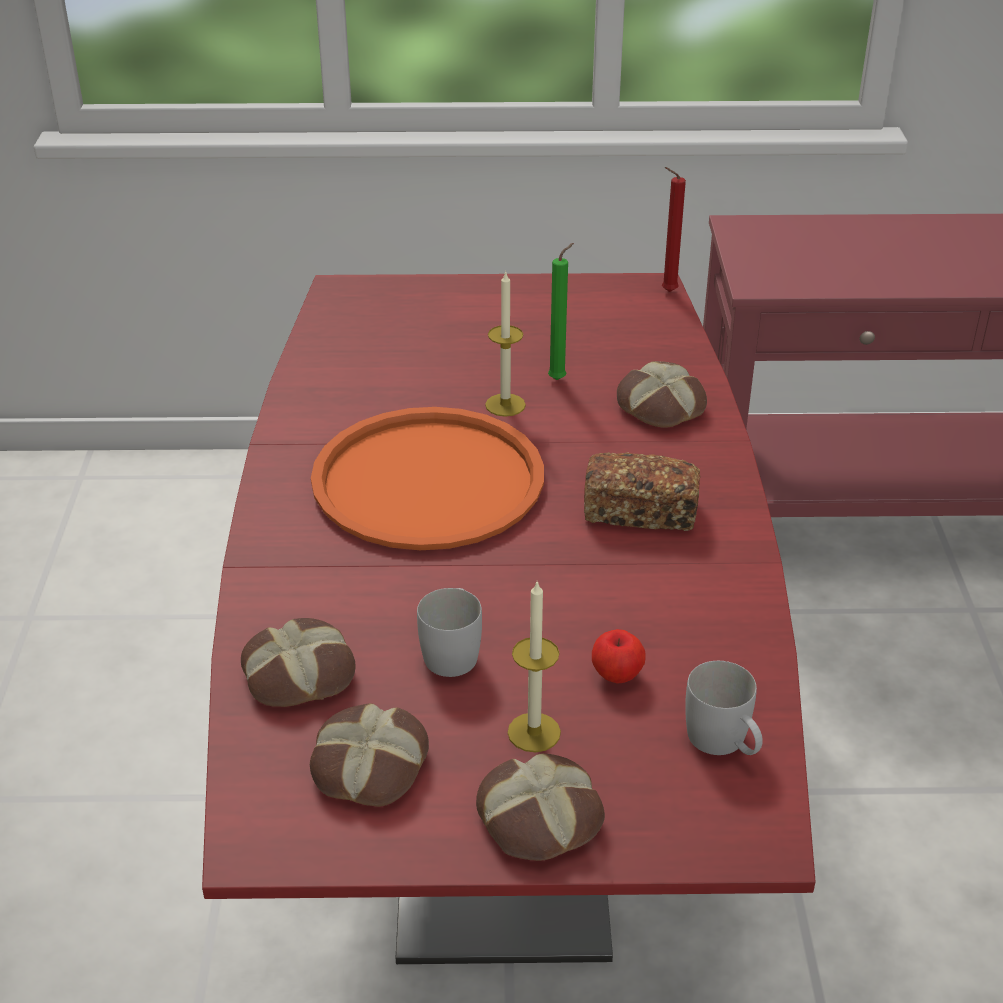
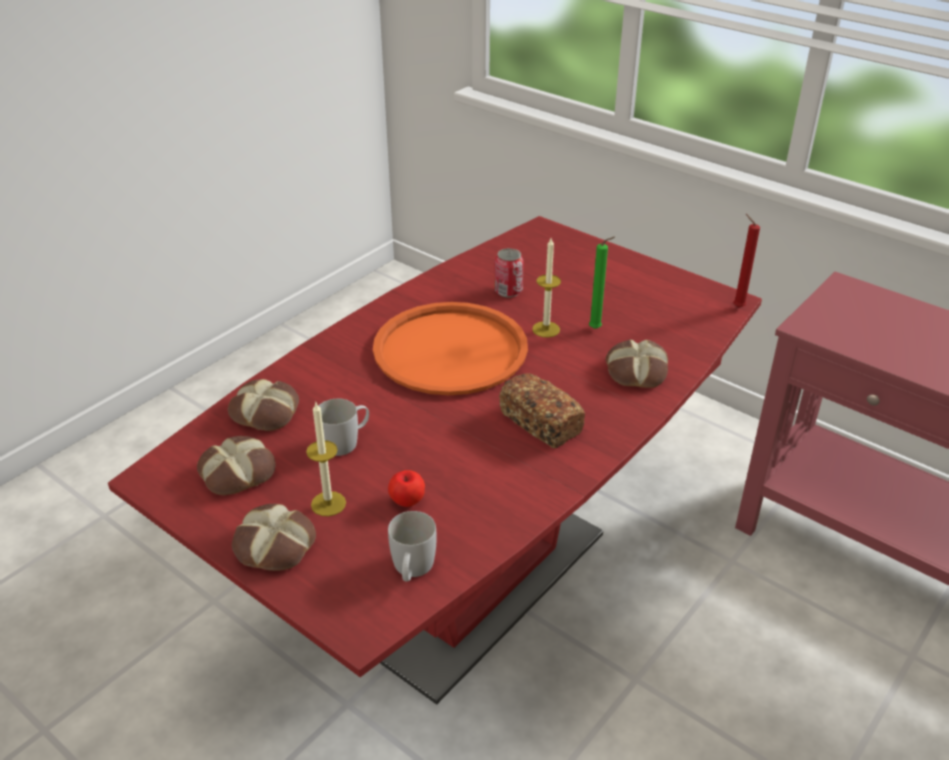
camera: 40 degrees right, 0 degrees up
(402, 380) = (508, 291): none -> can

